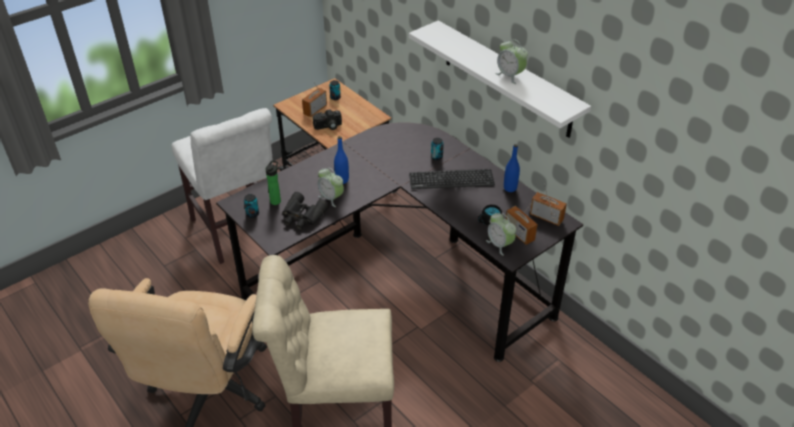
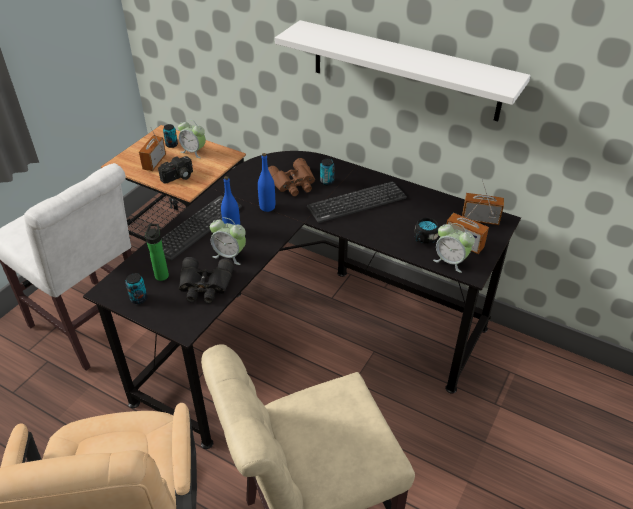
camera: 20 degrees left, 0 degrees up
(317, 171) = (197, 227): none -> keyboard
(409, 152) = (293, 183): none -> brown binoculars
(510, 76) = (421, 60): alarm clock -> alarm clock (194, 151)
(510, 188) = (424, 197): blue bottle -> blue bottle (267, 207)

